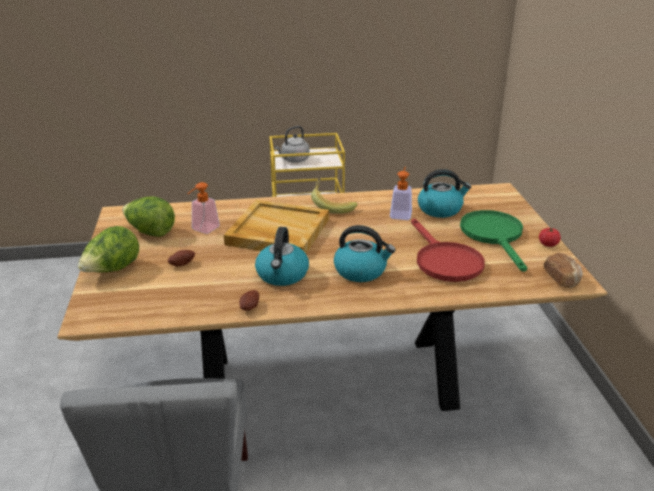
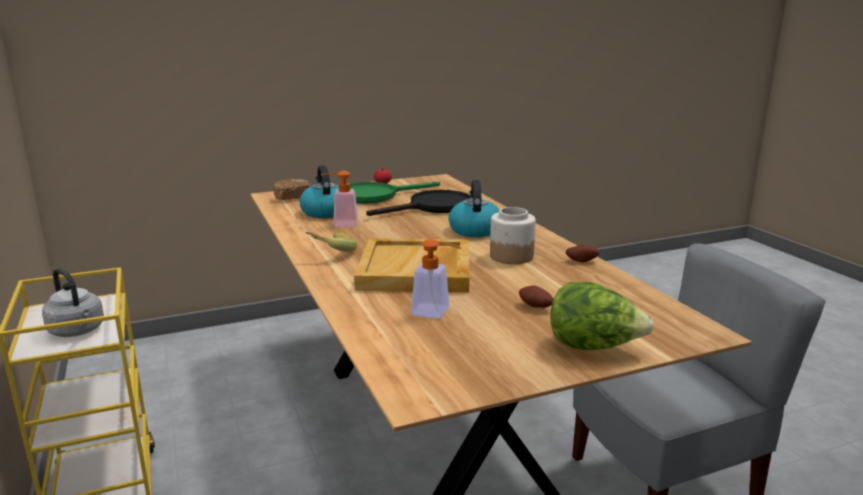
camera: 105 degrees left, 10 degrees down
(150, 232) = (468, 348): lettuce -> none
(282, 275) = (511, 256): kettle -> jar
(444, 261) = (433, 207): red frying pan -> black frying pan
(562, 279) = (436, 181): bread -> bread (293, 198)

